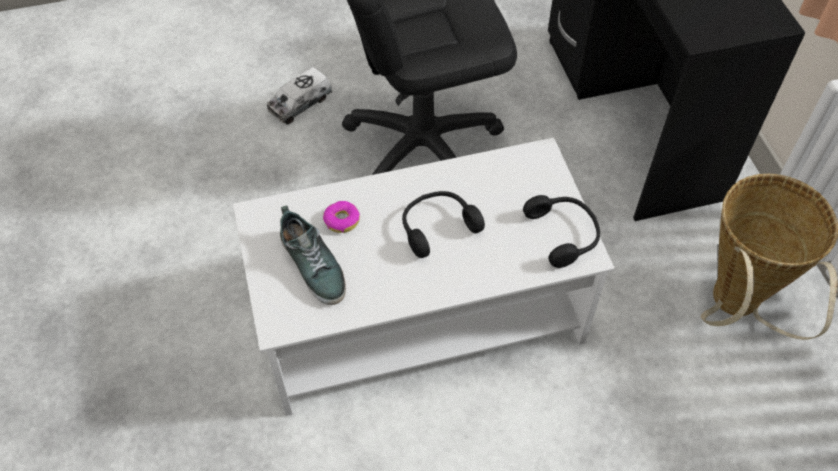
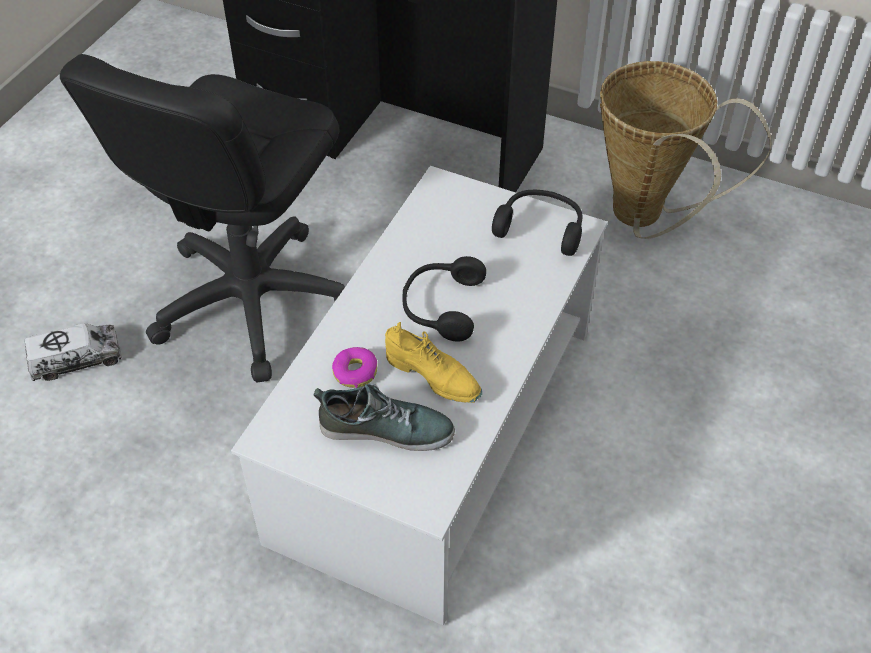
camera: 50 degrees left, 5 degrees down
(300, 104) = (76, 360): toy truck -> toy truck turned 105 degrees counterclockwise
(376, 262) = (433, 376): none -> yellow shoe

